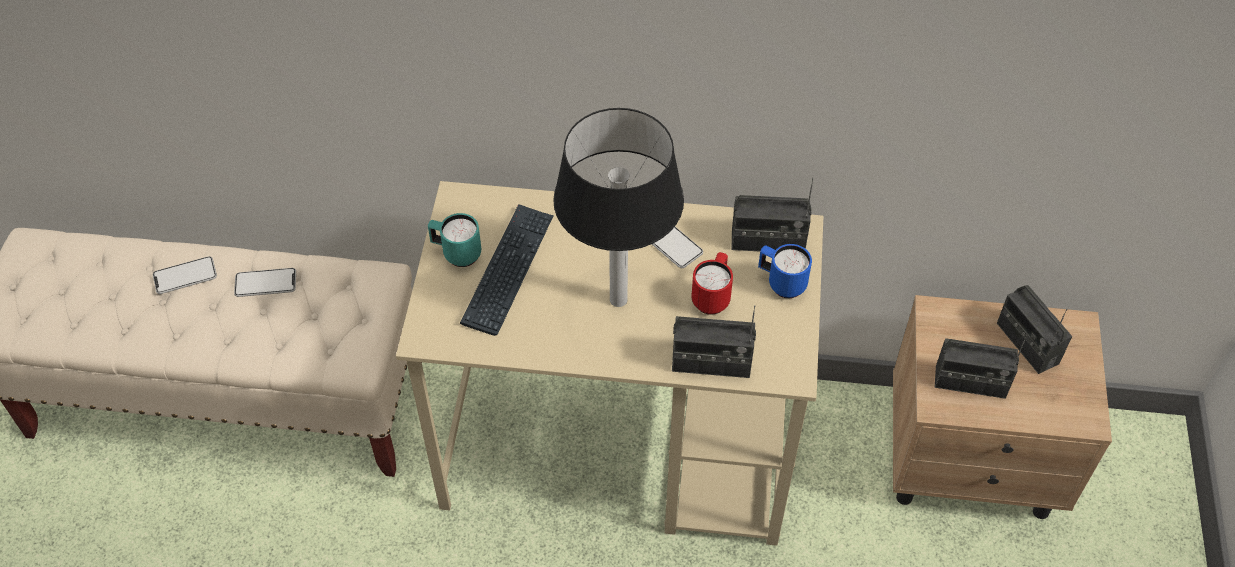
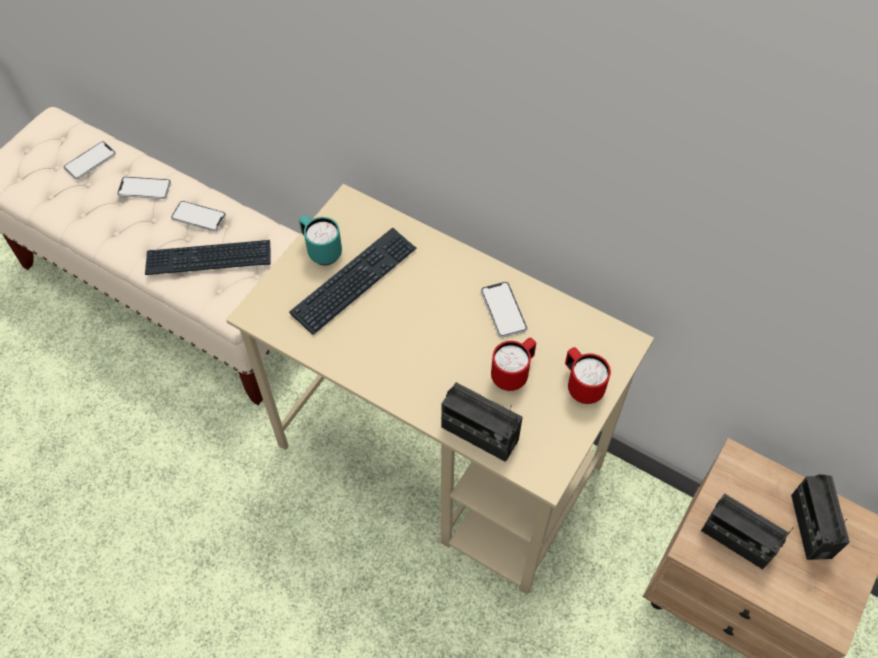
camera: 25 degrees right, 5 degrees up
(102, 269) = (90, 161): none -> phone
(303, 322) = (208, 259): none -> keyboard
(617, 300) = (430, 344): table lamp -> none
(768, 241) = (590, 342): radio -> none
(781, 283) = (581, 386): blue mug -> red mug

